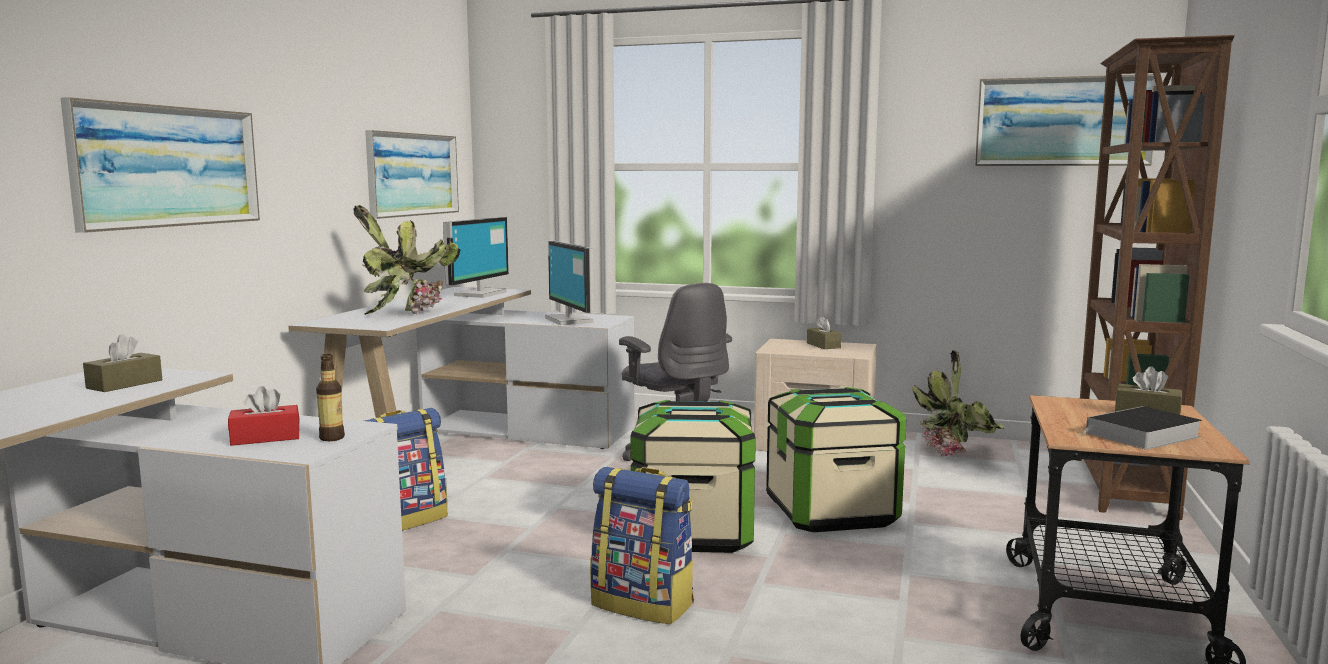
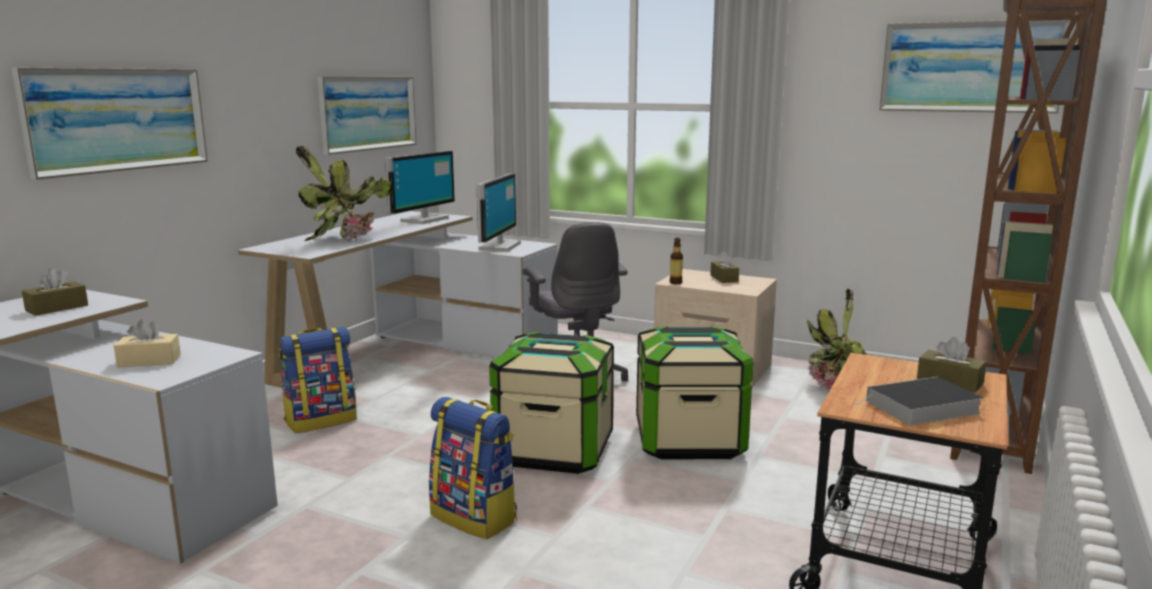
camera: 10 degrees right, 5 degrees up
(265, 438) = (149, 361): red tissue box -> beige tissue box
(332, 438) = (199, 364): bottle -> bottle (675, 283)
(571, 320) = (498, 246): monitor -> monitor turned 150 degrees counterclockwise

